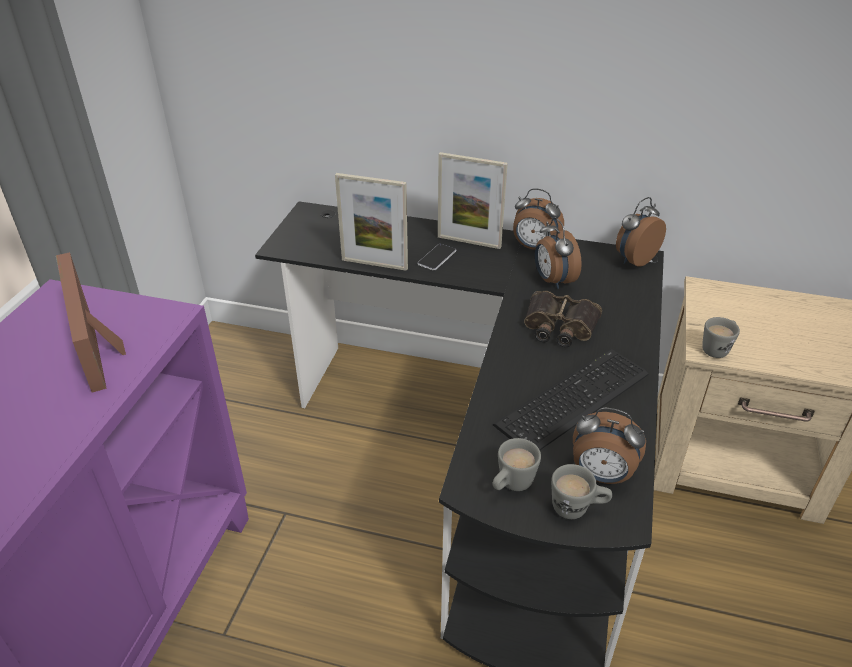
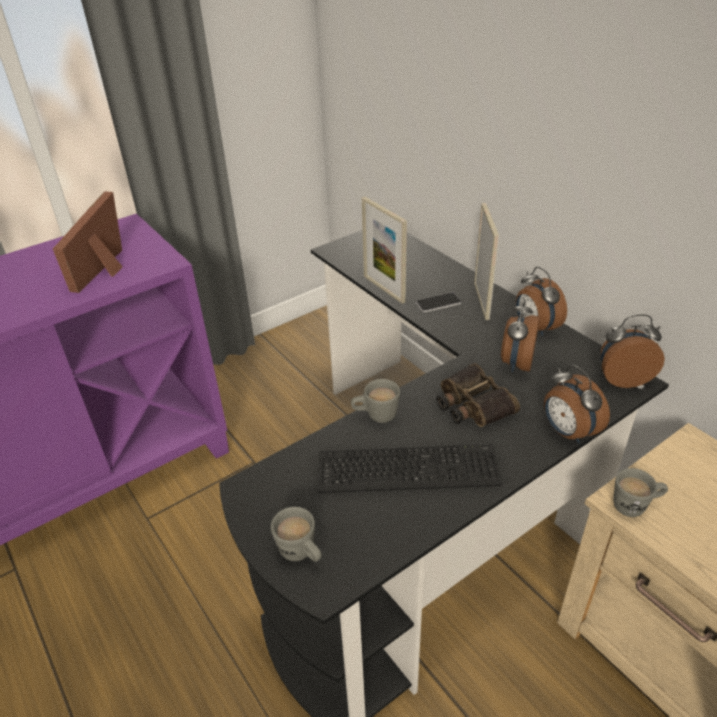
camera: 40 degrees right, 0 degrees up
(469, 242) = (481, 301): picture frame -> picture frame turned 150 degrees counterclockwise
(511, 485) = (277, 505): grey mug -> grey mug (375, 416)
(601, 475) = (353, 541): alarm clock -> alarm clock (567, 432)

